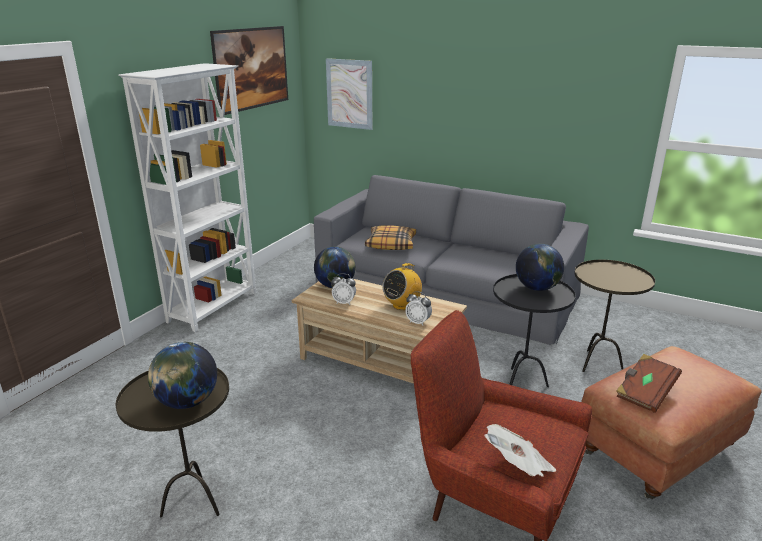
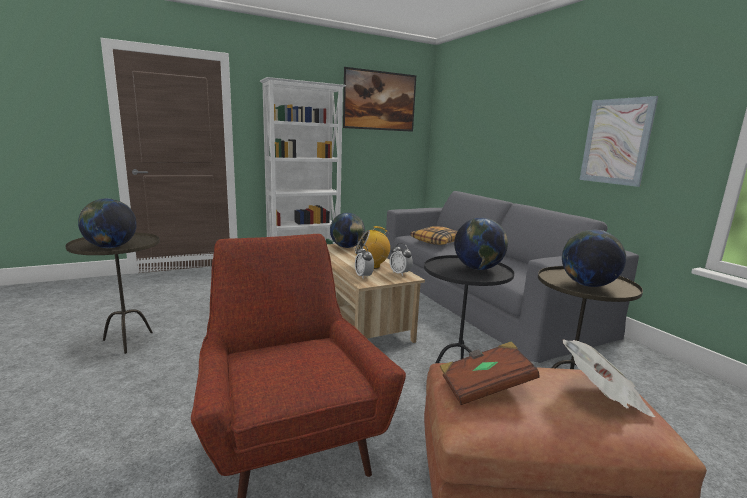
camera: 35 degrees right, 10 degrees down
(344, 302) = (334, 255): alarm clock -> alarm clock (400, 273)
(349, 94) = (456, 127): picture -> picture (616, 141)
(518, 466) = (251, 381): newspaper -> newspaper (603, 396)
(617, 279) = (587, 285): none -> globe

